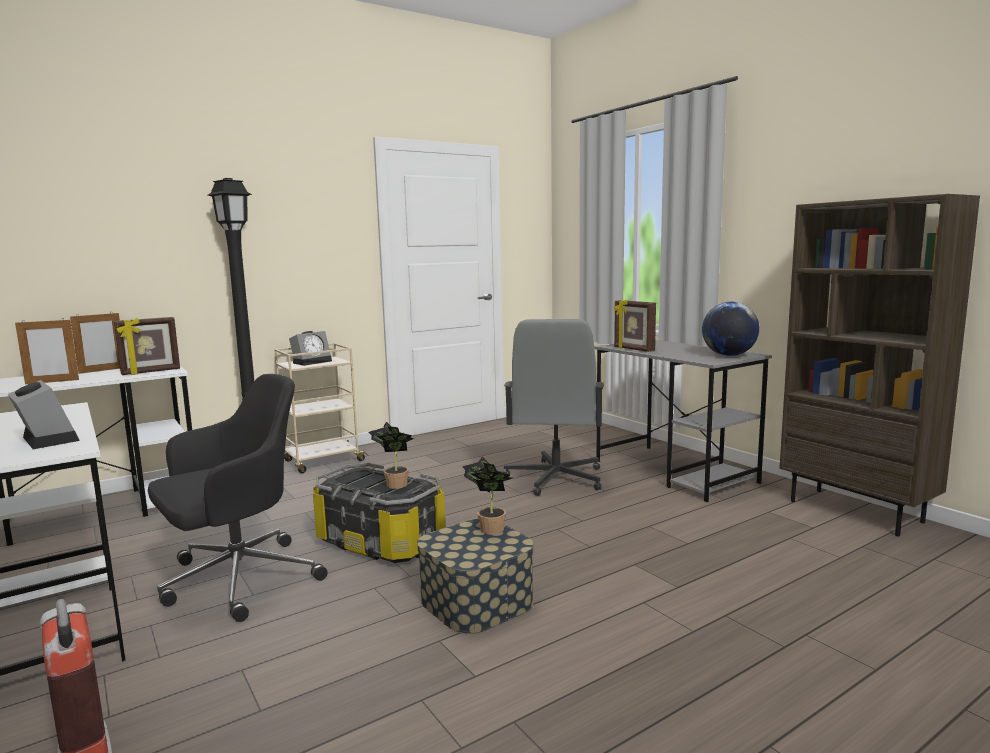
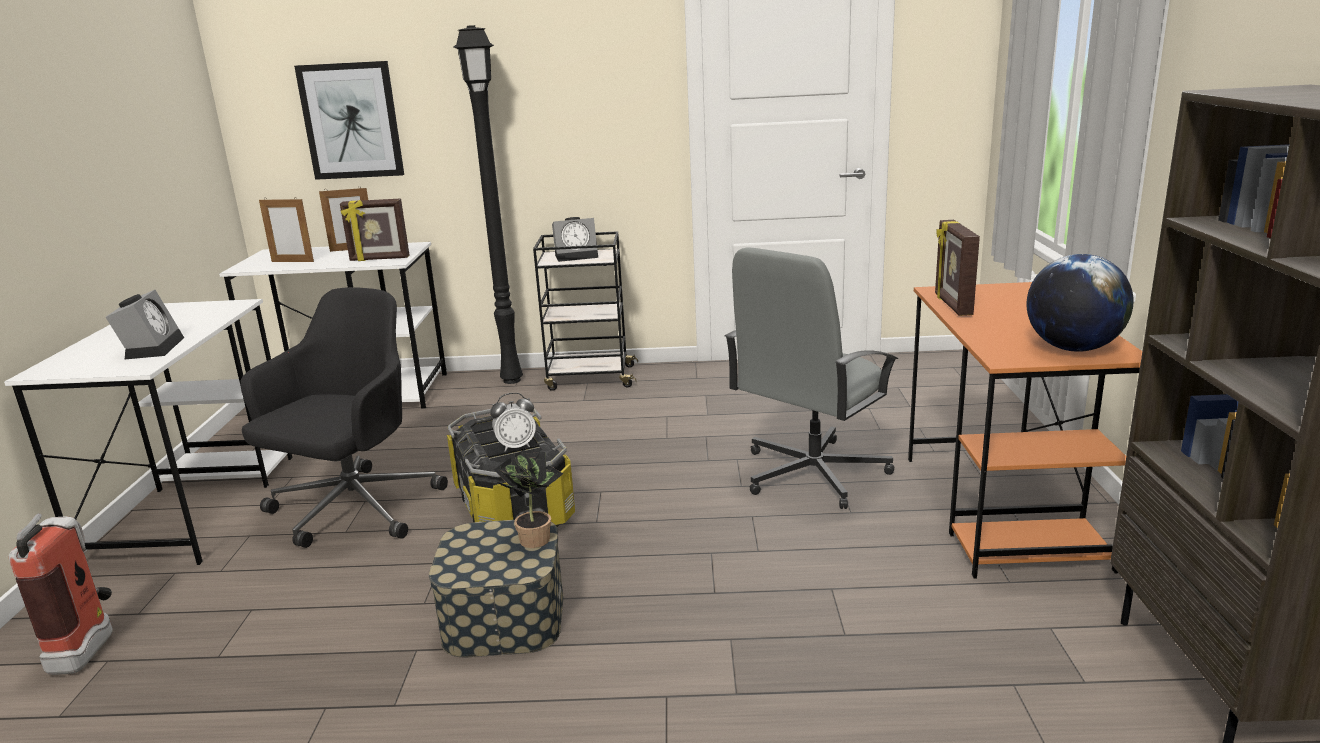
camera: 35 degrees right, 10 degrees up
(95, 255) = (351, 121): none -> picture
(237, 580) = (353, 510): black office chair -> black office chair turned 60 degrees counterclockwise
(322, 461) = (589, 378): beige cart -> black cart
(393, 484) = (516, 446): potted plant -> alarm clock
(675, 472) = (1001, 510): grey desk -> orange desk

